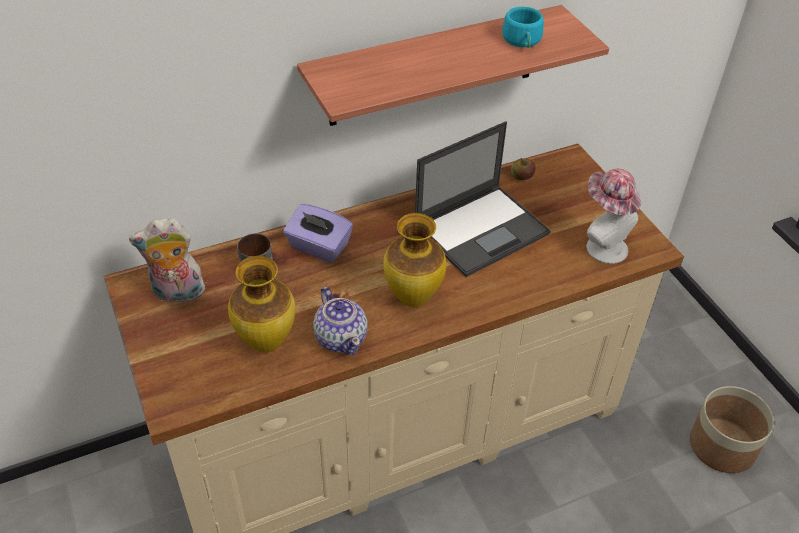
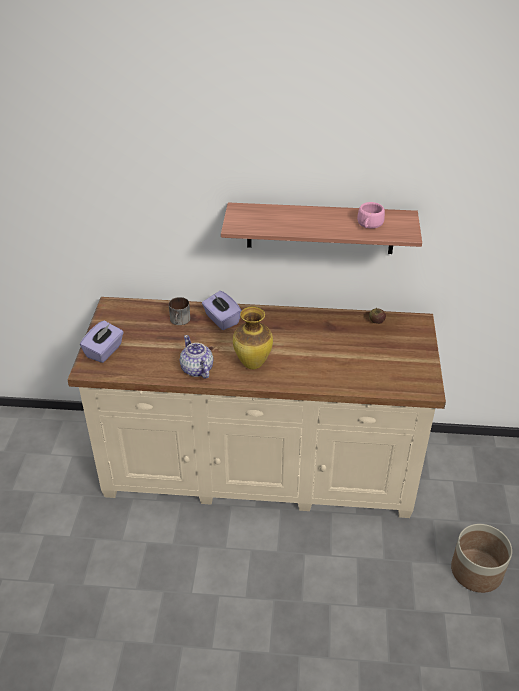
camera: 30 degrees right, 5 degrees down
(177, 294) = (129, 318): plush toy -> none
(177, 364) = (104, 351): none -> purple tissue box
(267, 342) = (156, 357): vase -> none
(341, 337) = (197, 369): teapot -> teapot turned 150 degrees clockwise
(482, 229) = (325, 342): laptop -> none
(522, 41) = (369, 224): turquoise cup -> pink cup
(602, 245) = (394, 376): hat -> none

